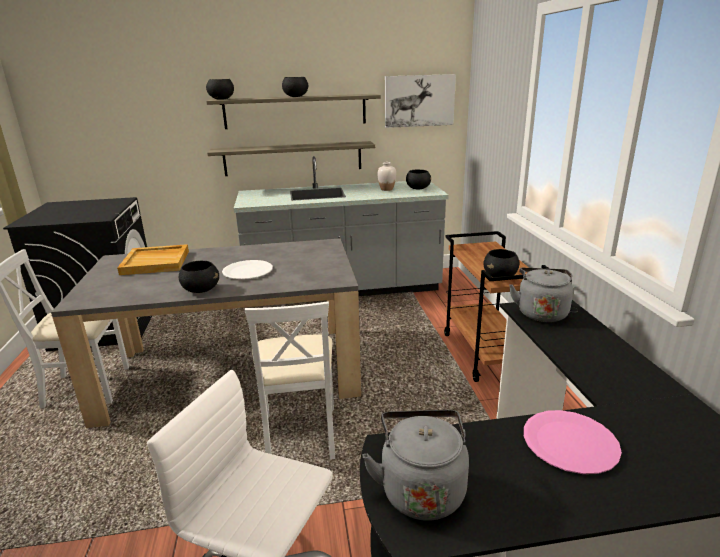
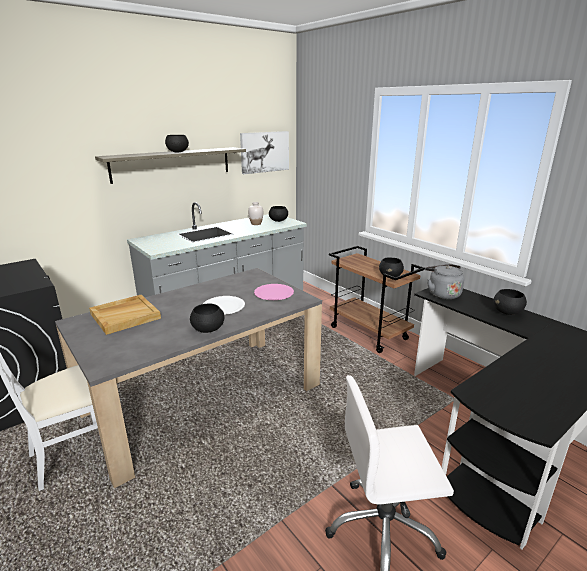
camera: 30 degrees left, 0 degrees up
(221, 99) = (112, 156): black bowl -> black bowl (507, 312)
(293, 158) = (172, 205): shelf -> none
(300, 435) = (303, 425): white chair -> none
(421, 488) = (513, 406): grey kettle -> none
(569, 443) = (541, 360): pink plate -> pink plate (273, 293)

